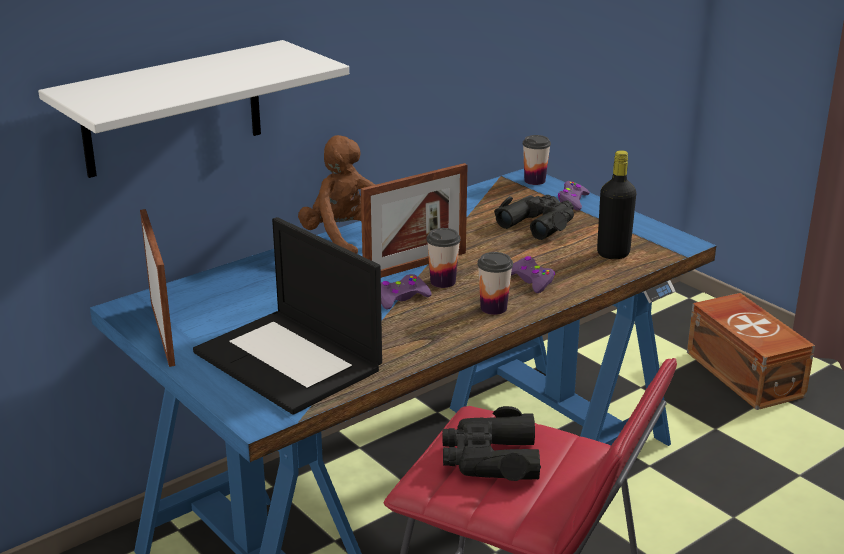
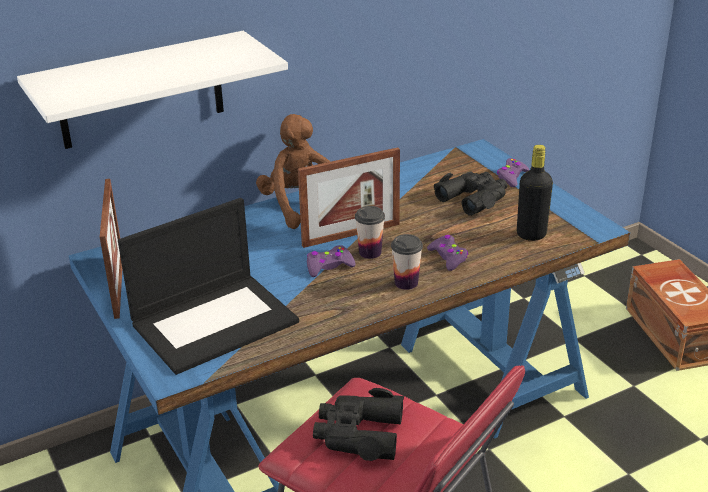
camera: 10 degrees right, 5 degrees up
(290, 361) = (215, 321): laptop -> laptop turned 90 degrees counterclockwise
(534, 180) = (484, 154): cup -> none

